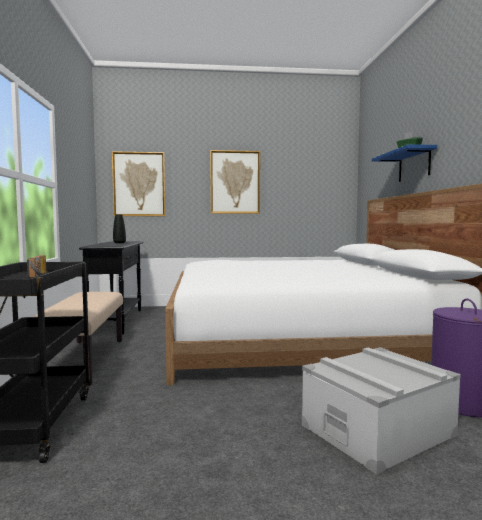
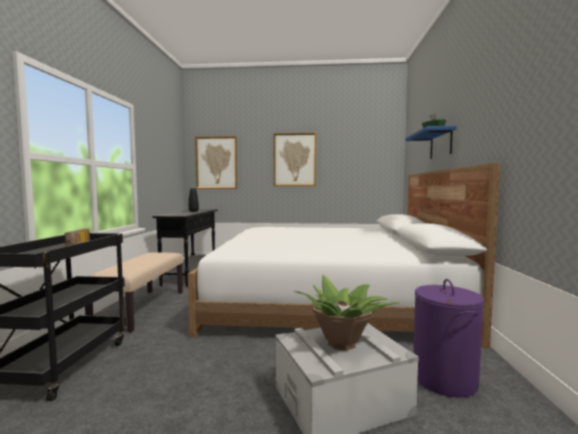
camera: 10 degrees right, 0 degrees up
(378, 368) = (342, 343): none -> potted plant

